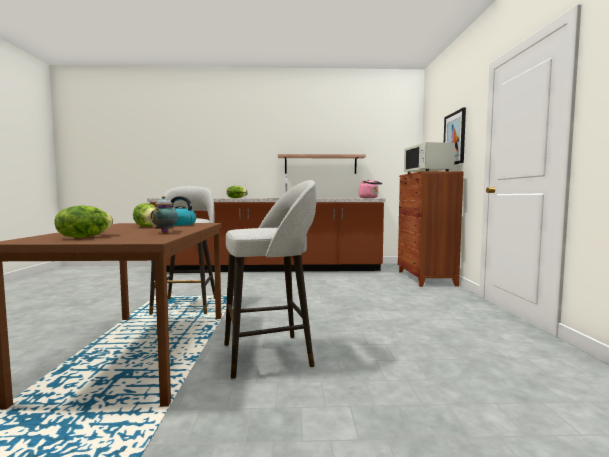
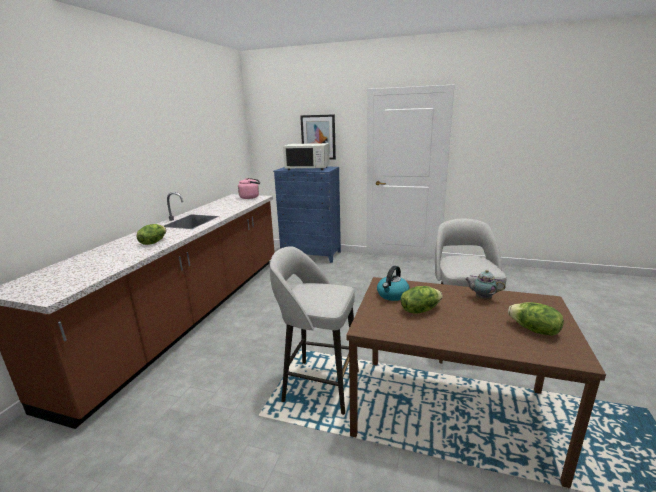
camera: 70 degrees left, 15 degrees up
(320, 164) = (187, 166): shelf -> none
(424, 278) = (311, 255): brown dresser -> blue dresser

